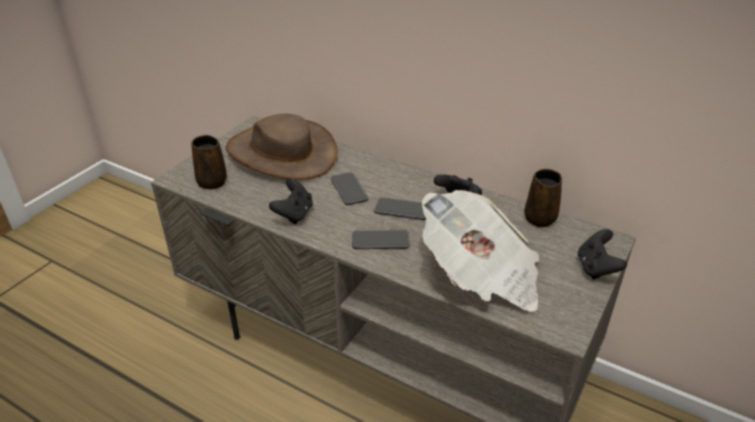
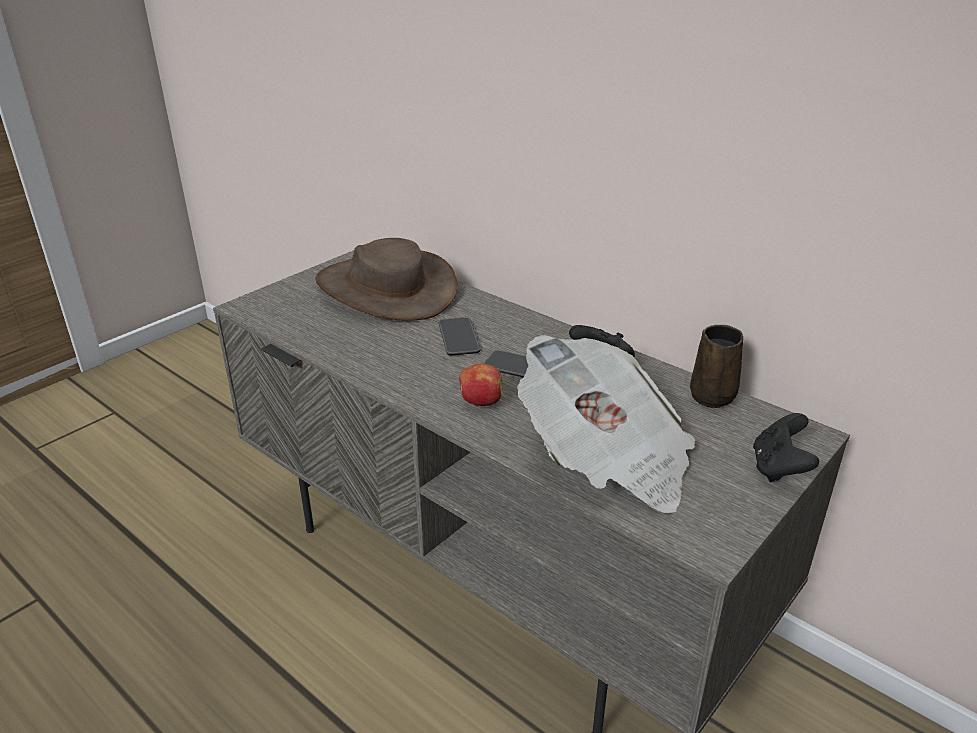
camera: 10 degrees right, 5 degrees down
(211, 181) = (286, 312): brown mug -> none
(294, 214) = (377, 360): black game controller -> none
(380, 240) = (480, 402): phone -> apple

